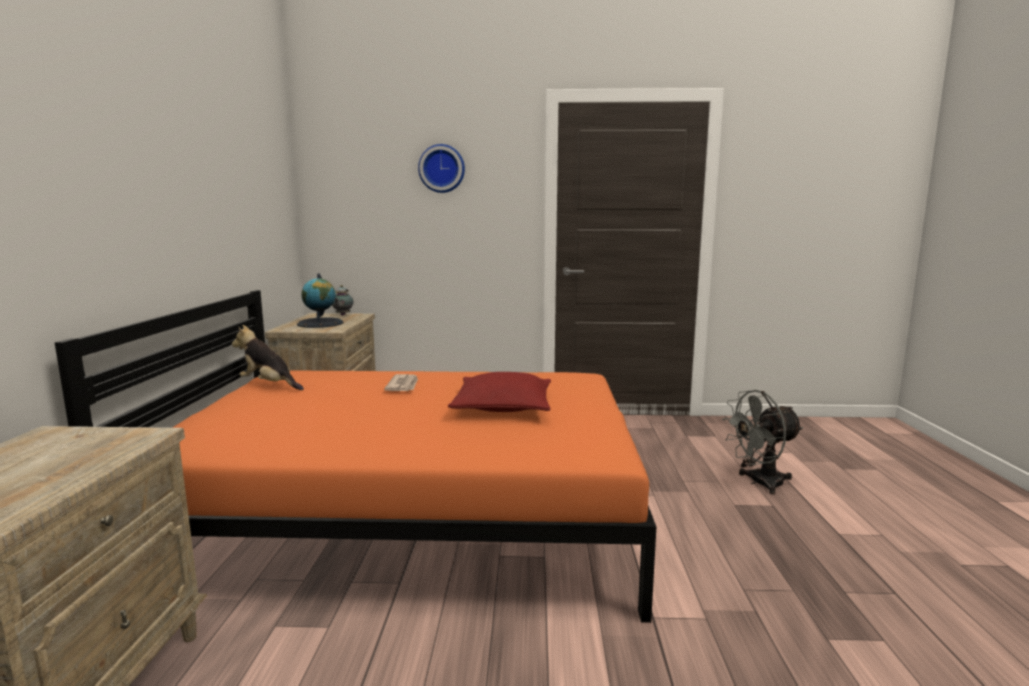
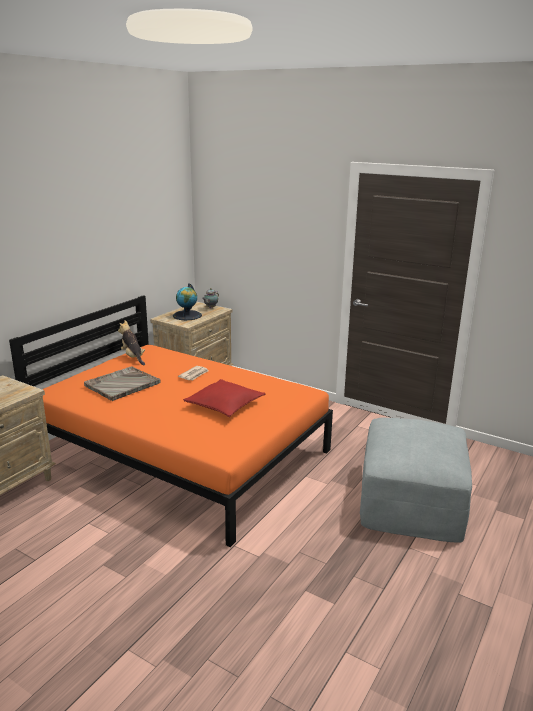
camera: 30 degrees right, 10 degrees up
(298, 415) = (122, 384): none -> grey tray
(442, 169) = (278, 215): wall clock -> none
(759, 483) = (411, 498): grey fan -> grey ottoman

